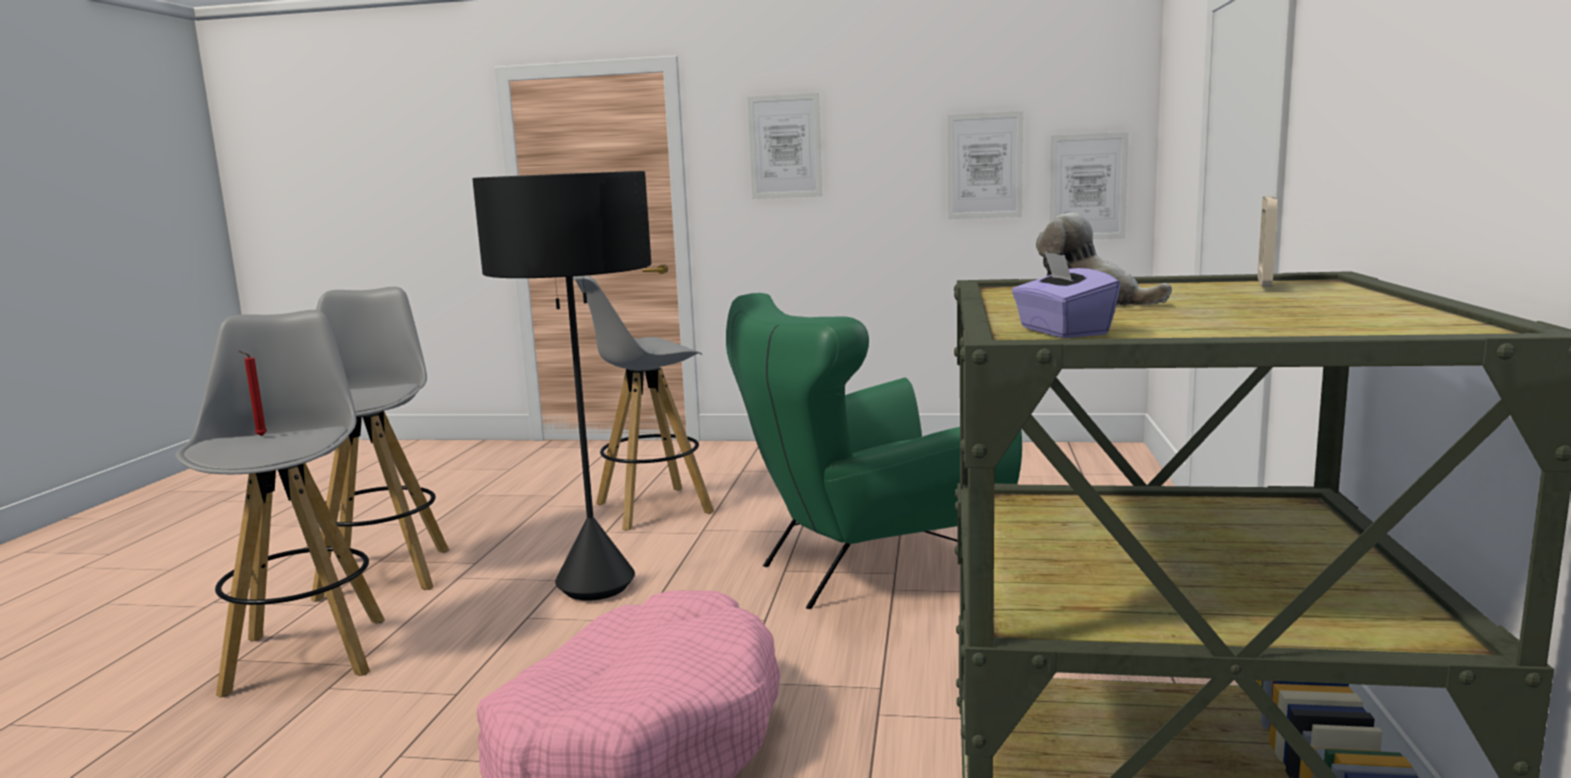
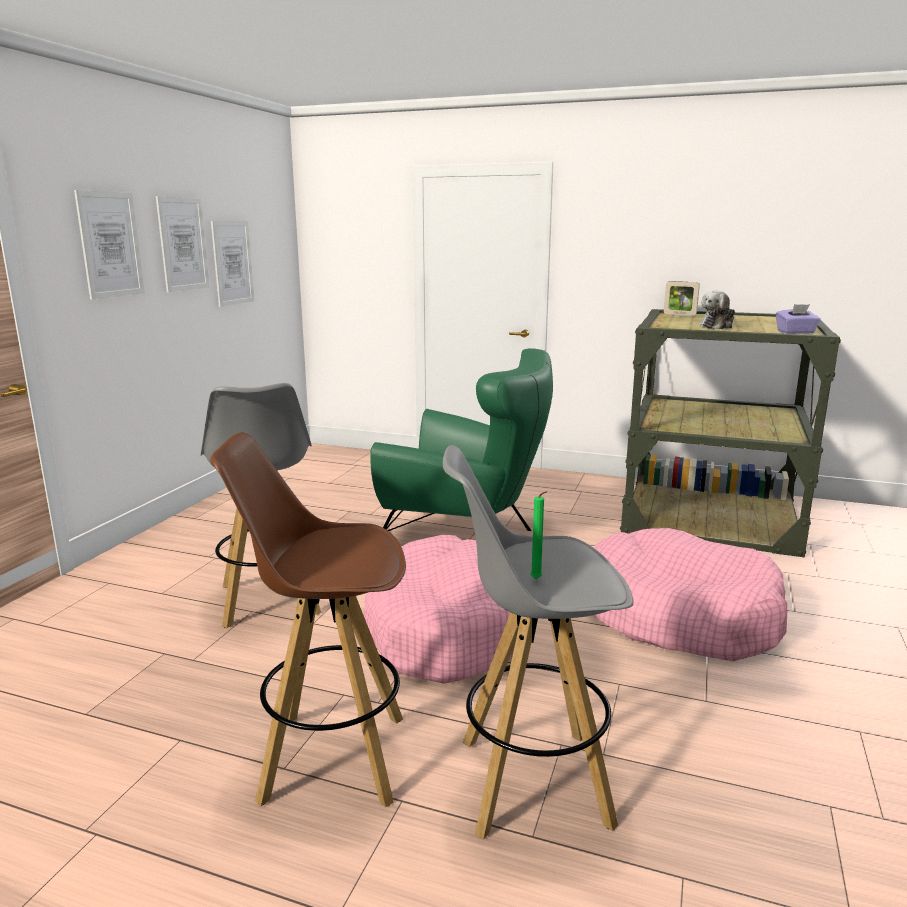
camera: 80 degrees left, 5 degrees up
(259, 436) = (537, 580): red candle -> green candle
(386, 572) = (331, 756): grey stool -> brown stool
(596, 587) = (446, 628): black floor lamp -> pink dog bed
(862, 571) = (469, 536): green armchair -> green armchair turned 60 degrees counterclockwise
(1087, 187) = (277, 277): picture -> picture (183, 244)

